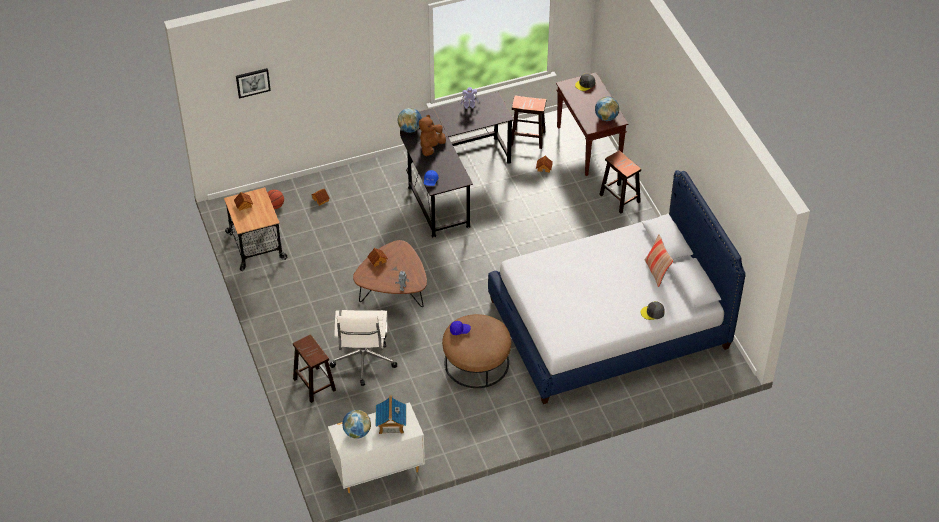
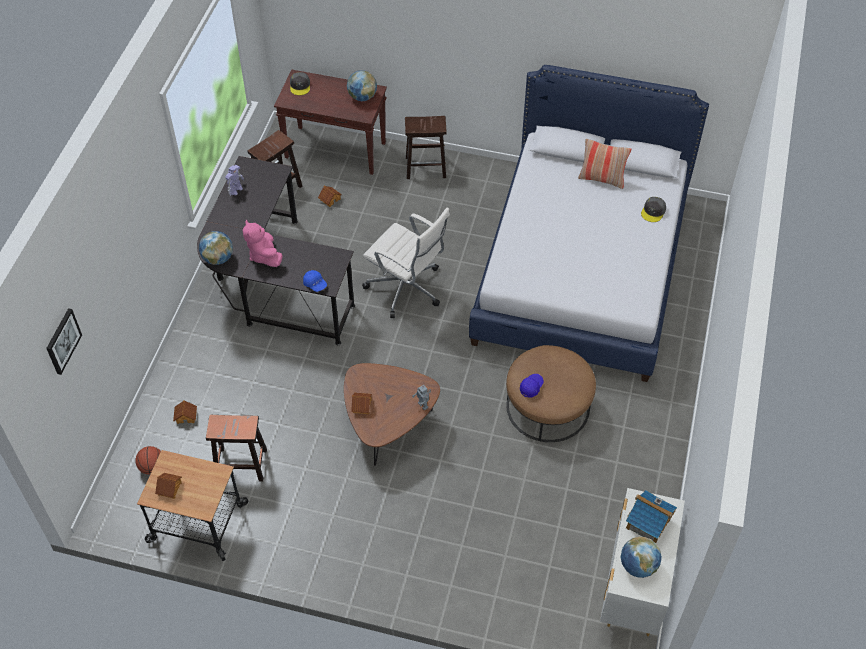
camera: 55 degrees left, 5 degrees up
(314, 384) = (461, 581): brown stool -> brown stool (240, 464)
(363, 361) = (464, 511): white office chair -> white office chair (407, 289)
(431, 147) = (264, 255): brown plush toy -> pink plush toy

